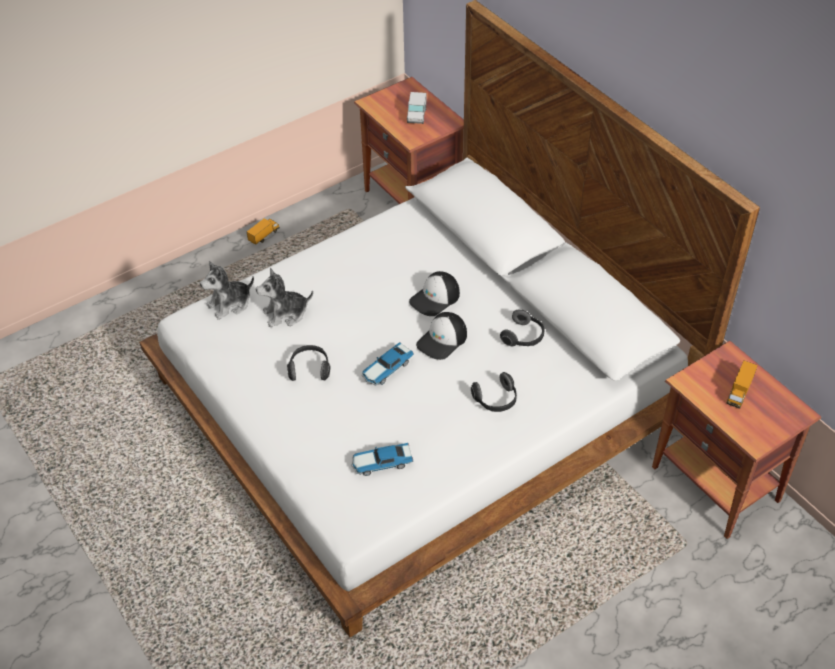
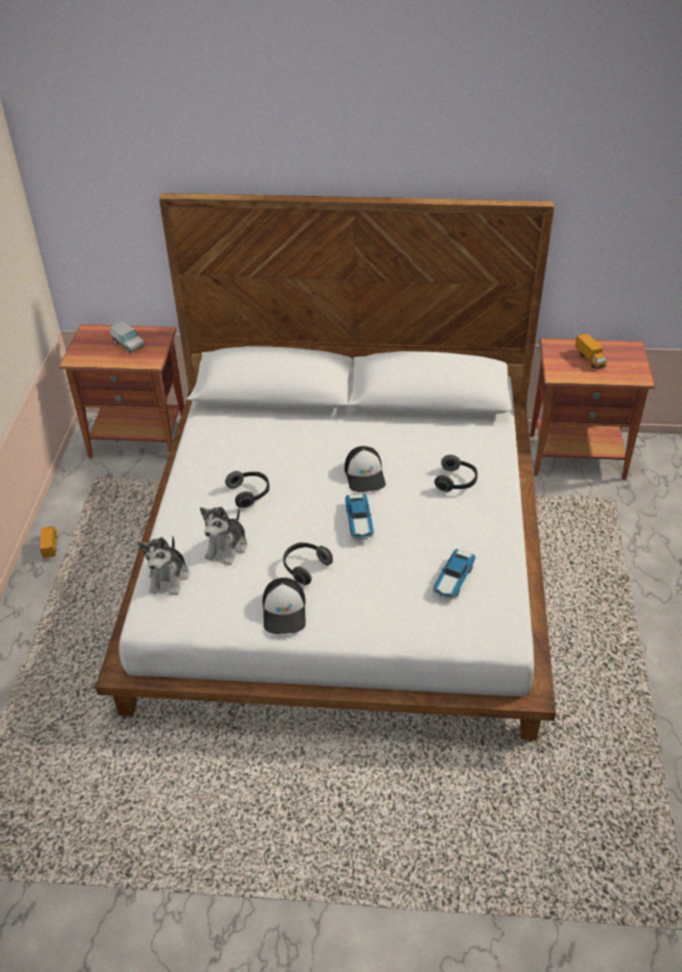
camera: 50 degrees left, 5 degrees down
(435, 298) = (317, 455): cap -> cap (285, 611)
(523, 337) = (410, 433): headphones -> headphones (250, 493)

